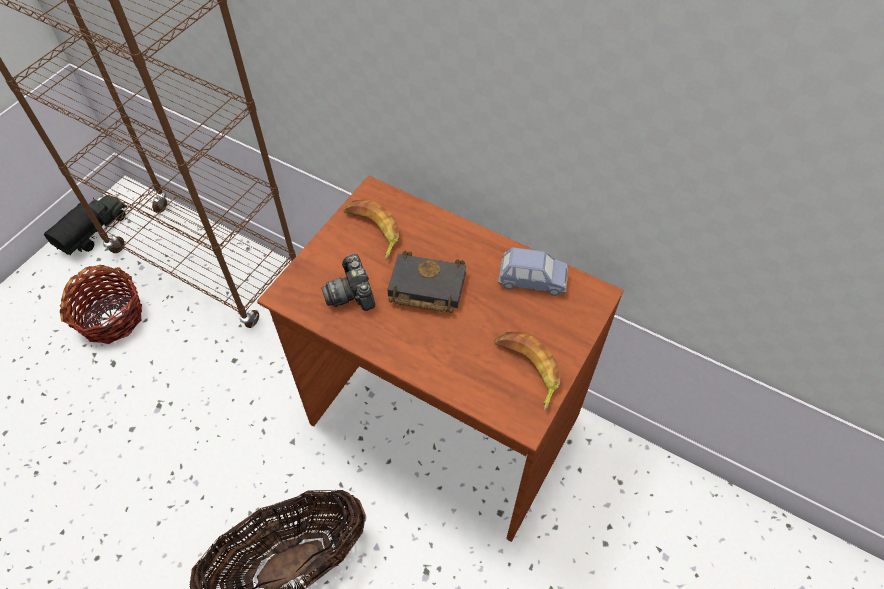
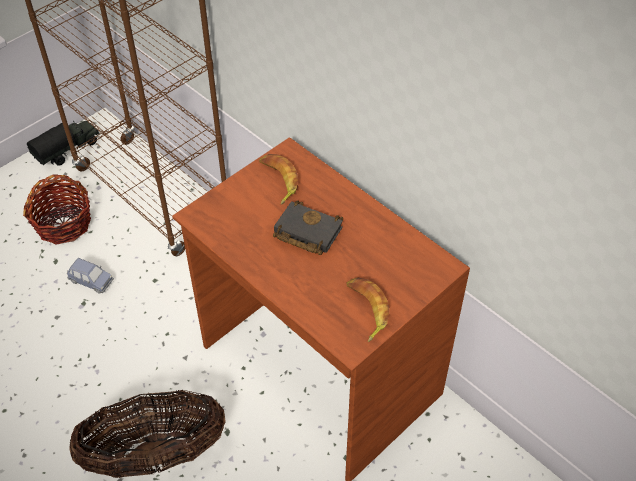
camera: 15 degrees right, 5 degrees down
(351, 293) = (246, 224): camera -> none
(532, 280) = (395, 245): blue toy car -> blue toy car (91, 281)

